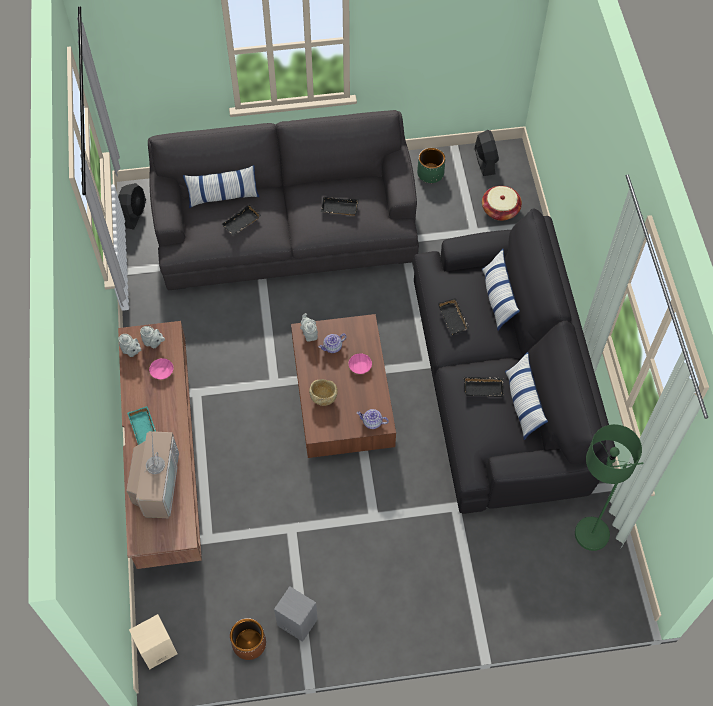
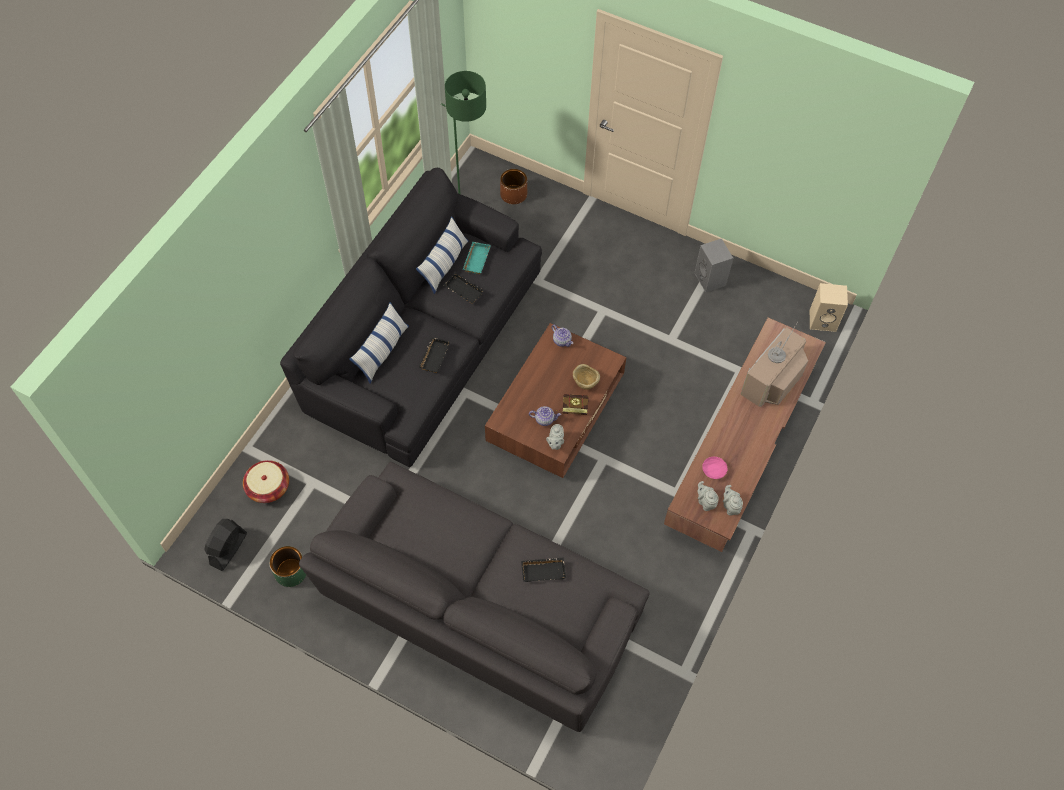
camera: 145 degrees left, 0 degrees up
(134, 213) = (620, 735): black fan -> none
(145, 428) = (757, 429): turquoise tray -> turquoise tray (476, 259)
(223, 196) = (539, 617): pillow -> none
(249, 643) = (753, 286): brown planter -> brown planter (513, 194)
(318, 370) = (571, 407): none -> book
(339, 209) = (440, 523): black tray -> none
(360, 367) = (535, 389): pink bowl -> none

